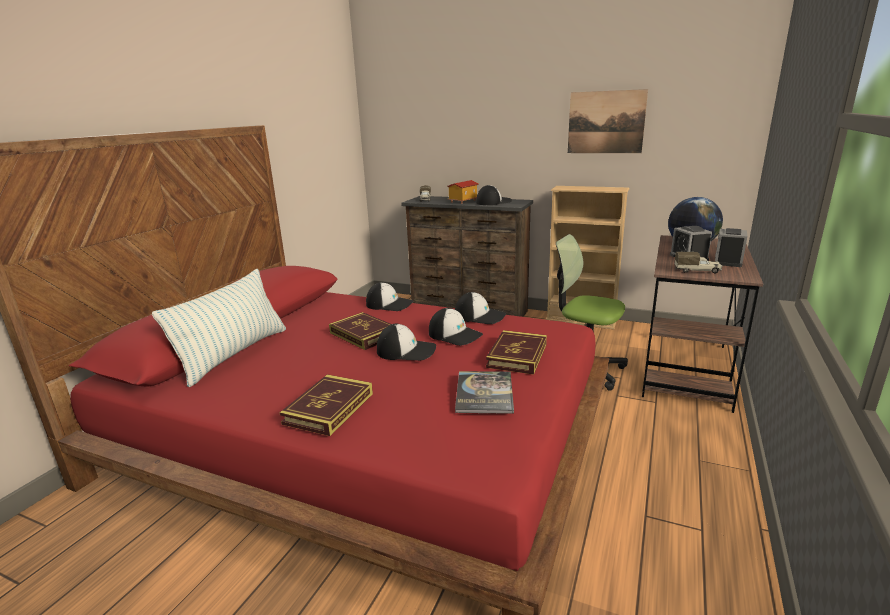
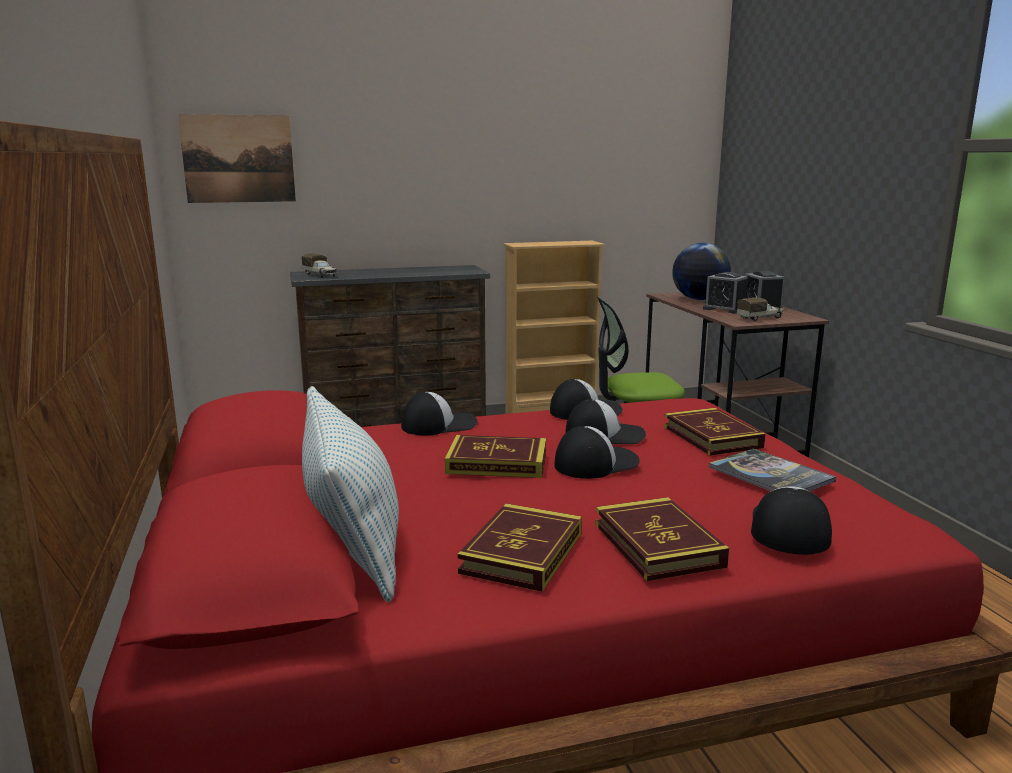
camera: 40 degrees left, 5 degrees down
(271, 386) = (522, 553): none -> book
(463, 201) = (386, 272): toy house -> none
(493, 202) = (432, 270): cap -> cap (788, 528)
(606, 122) = (559, 159): picture -> picture (238, 159)

